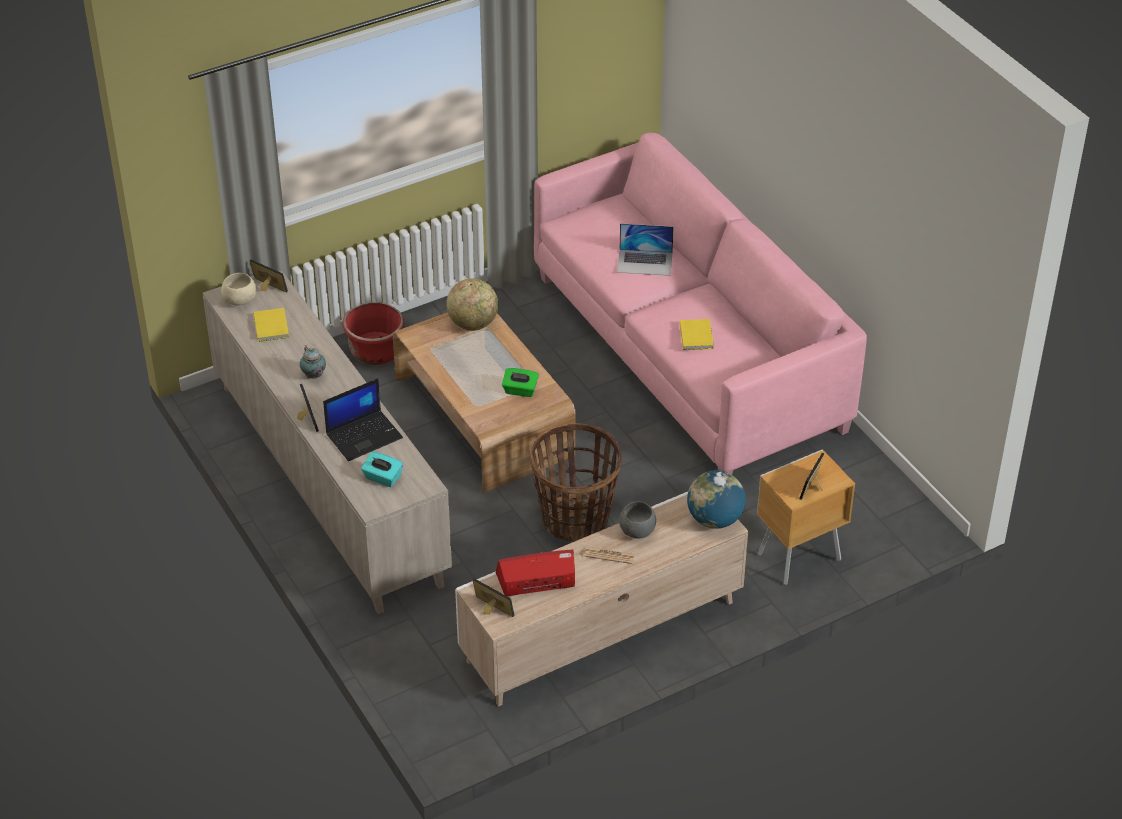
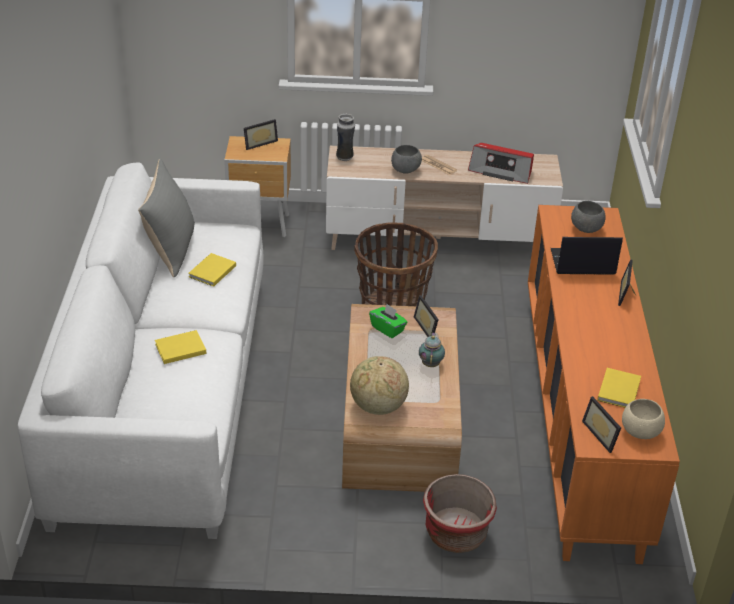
camera: 150 degrees left, 5 degrees down
(314, 376) = (600, 325): teapot -> teapot (431, 363)
(328, 484) = (581, 419): beige cabinet -> orange cabinet
(382, 478) = (585, 229): turquoise tissue box -> grey bowl
(490, 610) = (547, 167): picture frame -> picture frame (429, 327)
(645, 262) = (179, 348): laptop -> yellow book
(689, 353) = (164, 394): pink sofa -> white sofa
(715, 519) = (345, 157): globe -> vase
(756, 343) = (171, 249): none -> grey pillow

